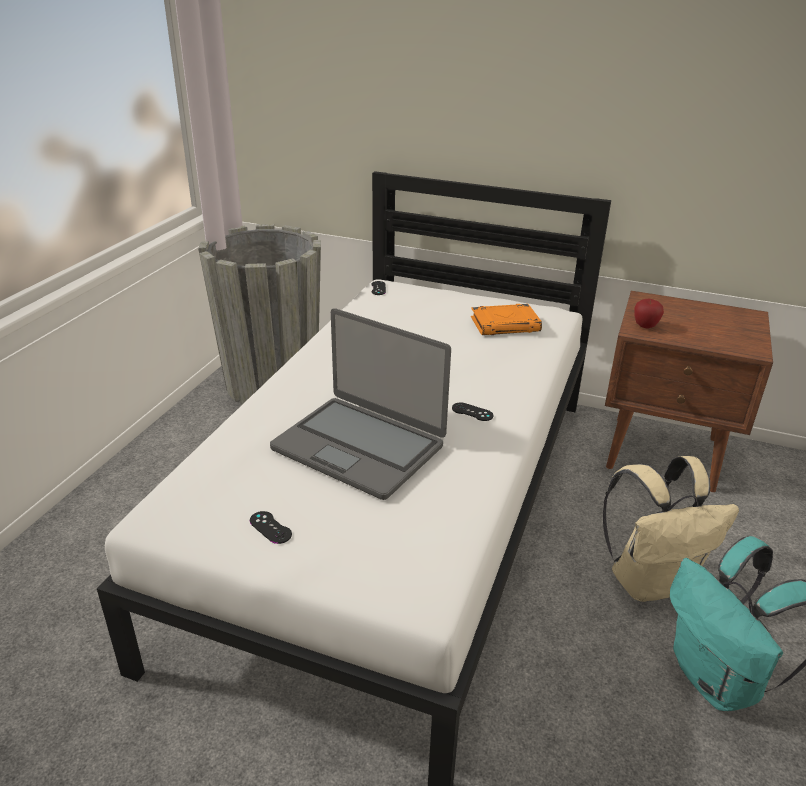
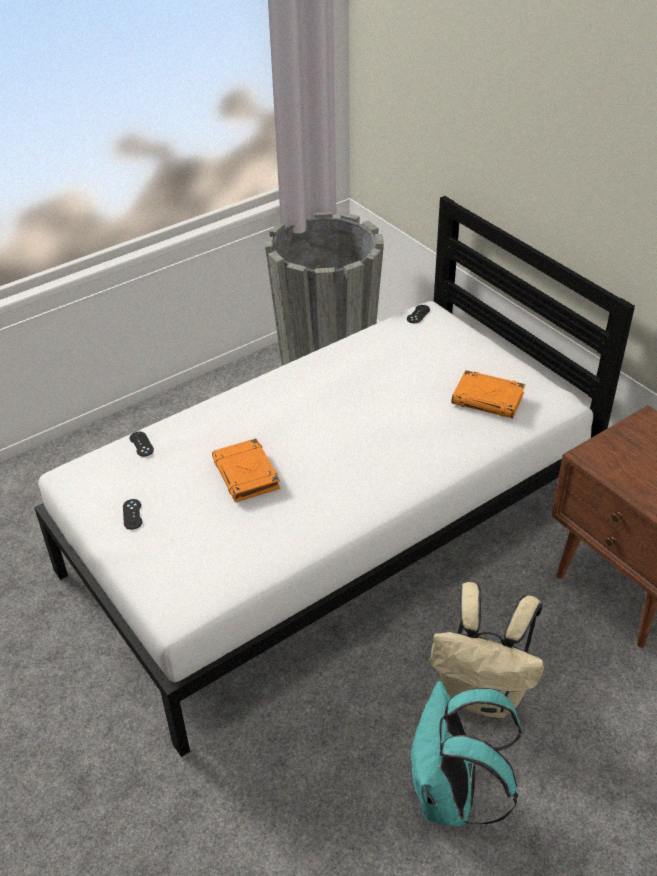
camera: 35 degrees right, 10 degrees up
(359, 446) = (247, 475): laptop -> orange book
(472, 412) = (361, 479): black game controller -> black game controller (141, 444)
(645, 326) = (603, 454): apple -> none

